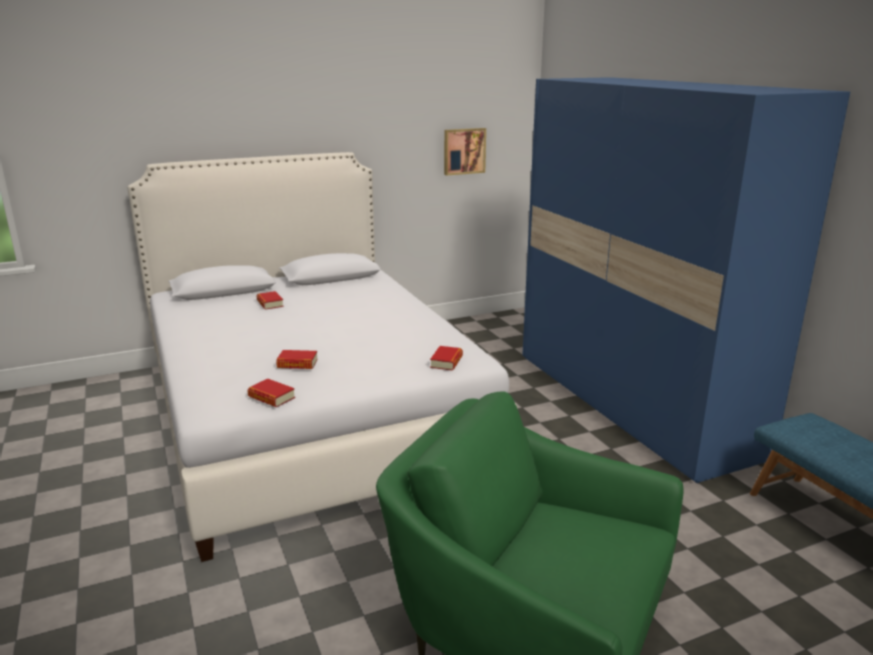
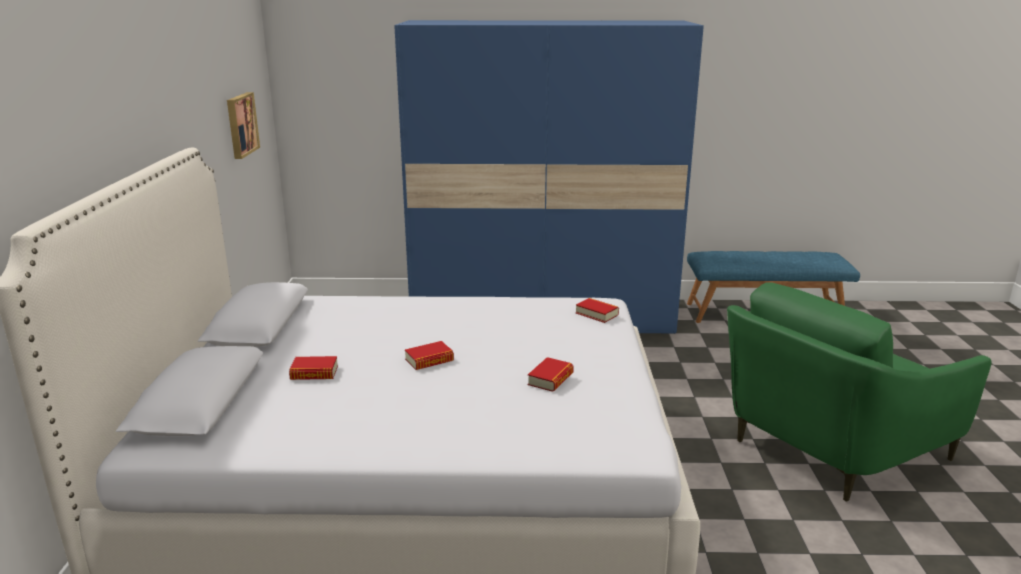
camera: 65 degrees left, 0 degrees up
(271, 397) = (627, 406): book -> book (429, 360)

